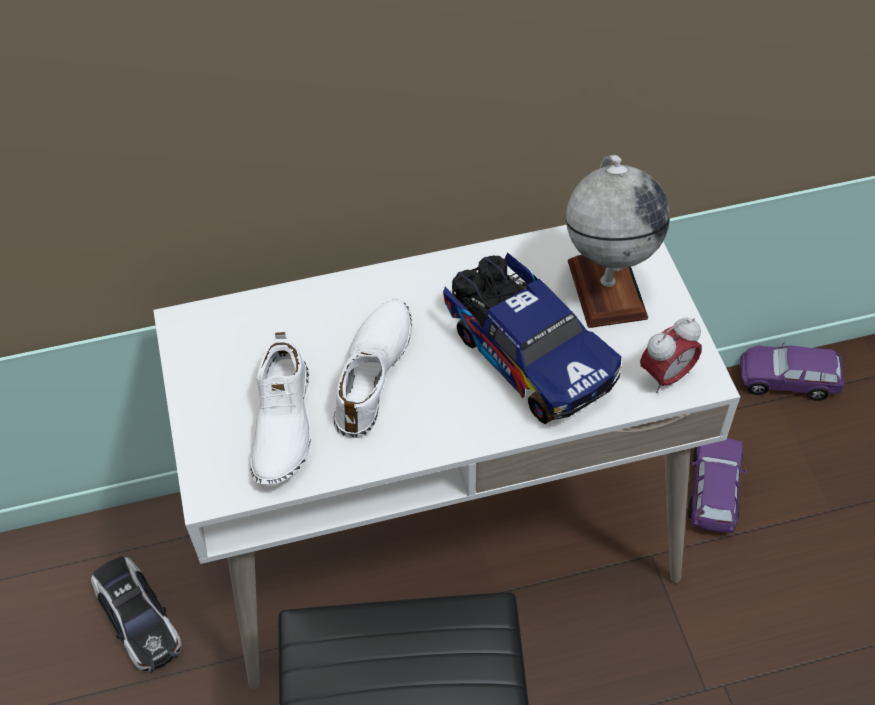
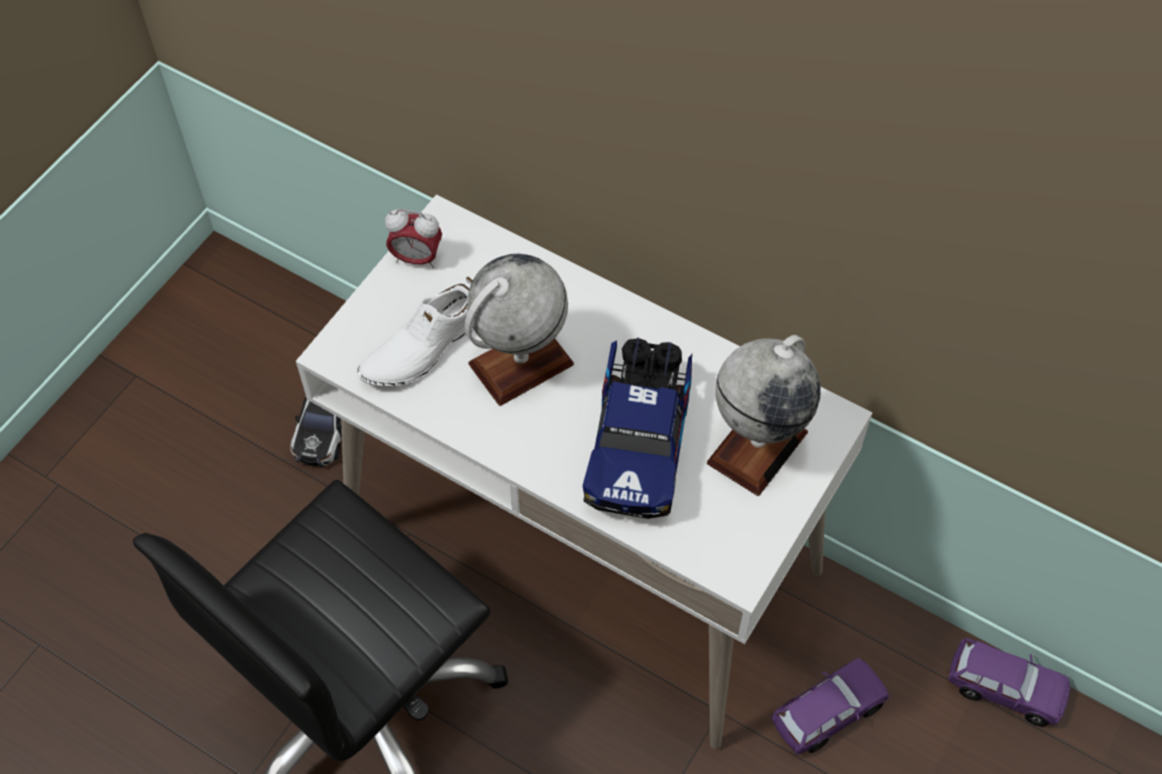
camera: 45 degrees right, 5 degrees up
(374, 373) = (520, 364): white shoe -> globe
(666, 376) = (716, 548): alarm clock -> alarm clock (416, 258)
(787, 380) = (1004, 688): purple toy car -> purple toy car turned 150 degrees clockwise

